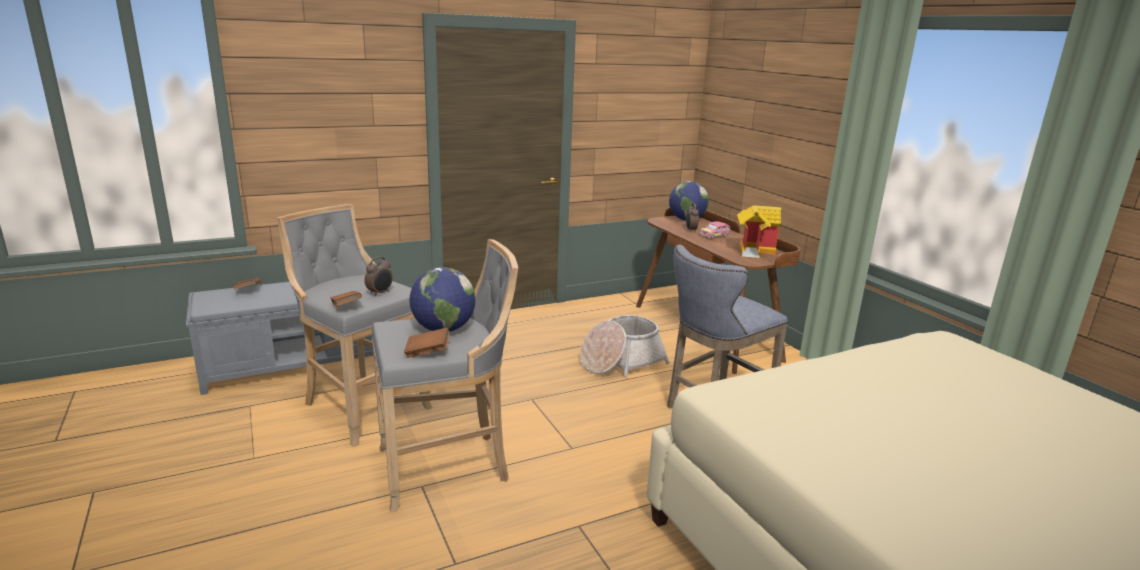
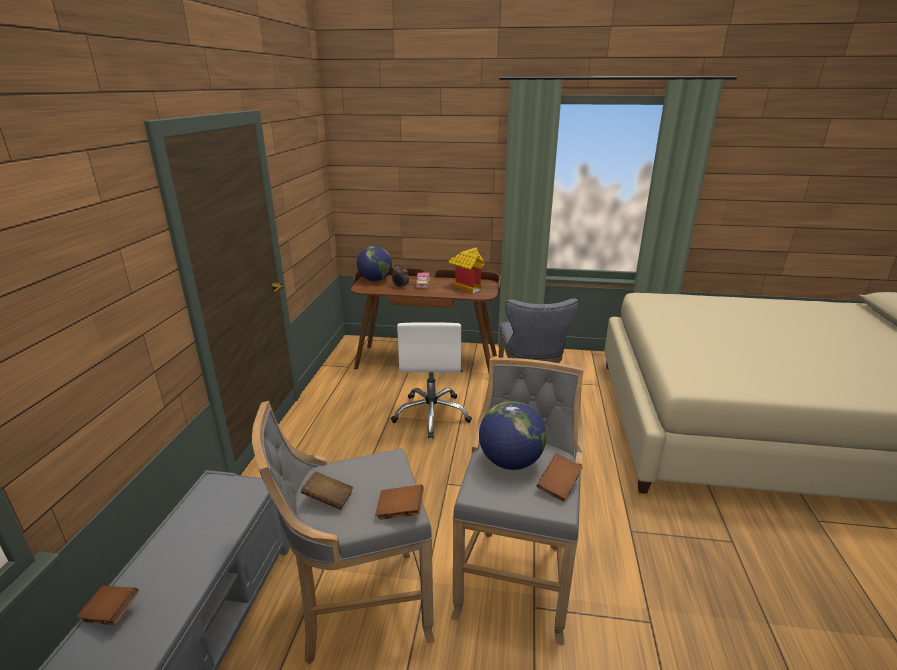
camera: 55 degrees left, 5 degrees up
(341, 286) = (328, 499): none -> brown book
(380, 293) = (381, 476): alarm clock -> none
(621, 362) = (432, 414): basket -> white office chair

